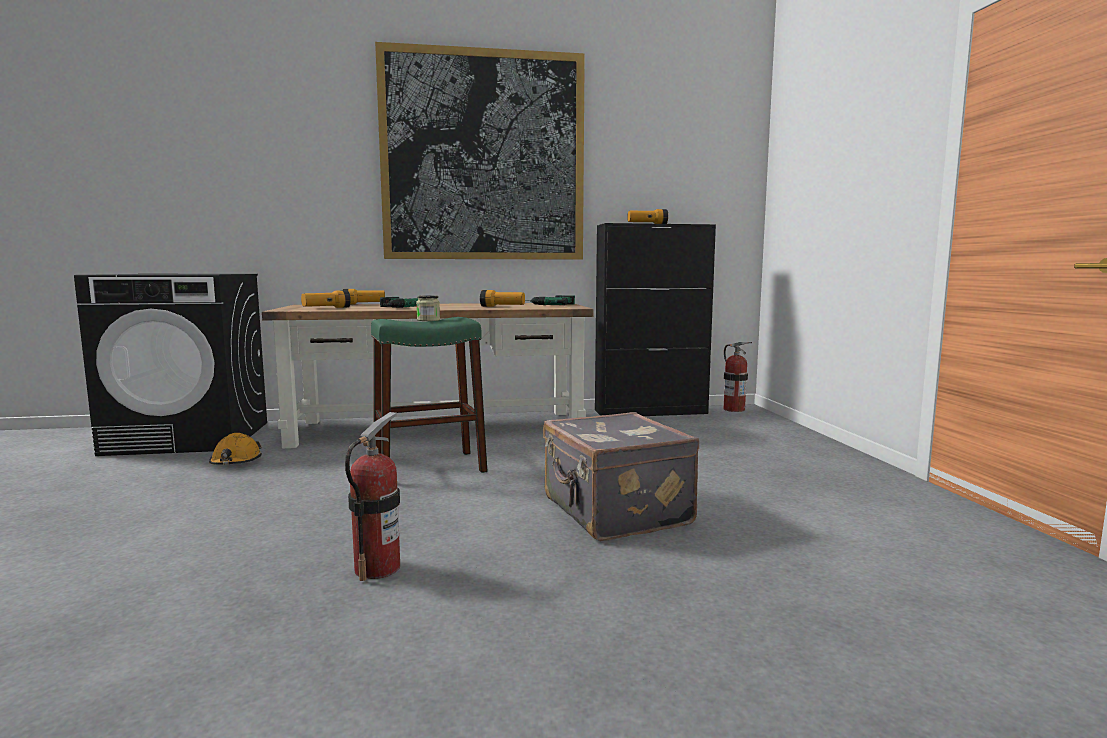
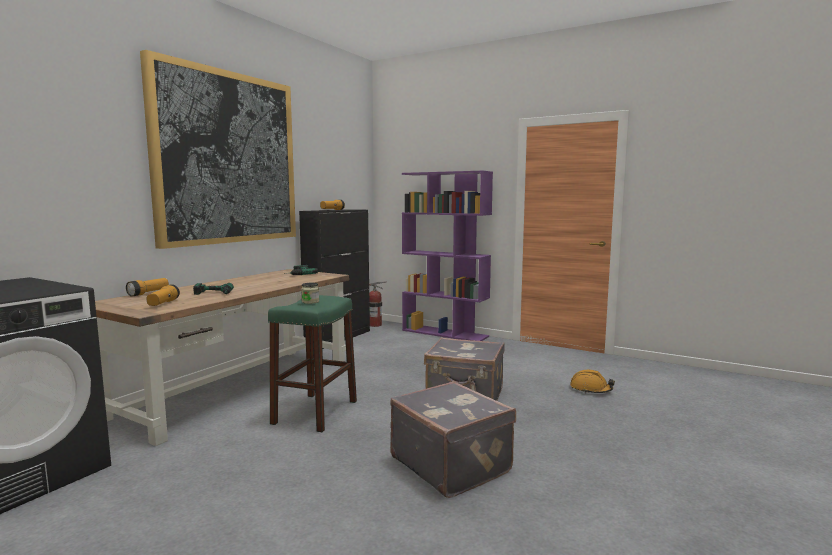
camera: 50 degrees left, 0 degrees up
(236, 462) = (150, 470): orange hard hat -> orange hard hat (590, 389)
(377, 568) = (451, 464): fire extinguisher -> grey suitcase
(502, 307) = (286, 281): flashlight -> none
(810, 440) = (445, 333): none -> purple bookcase

